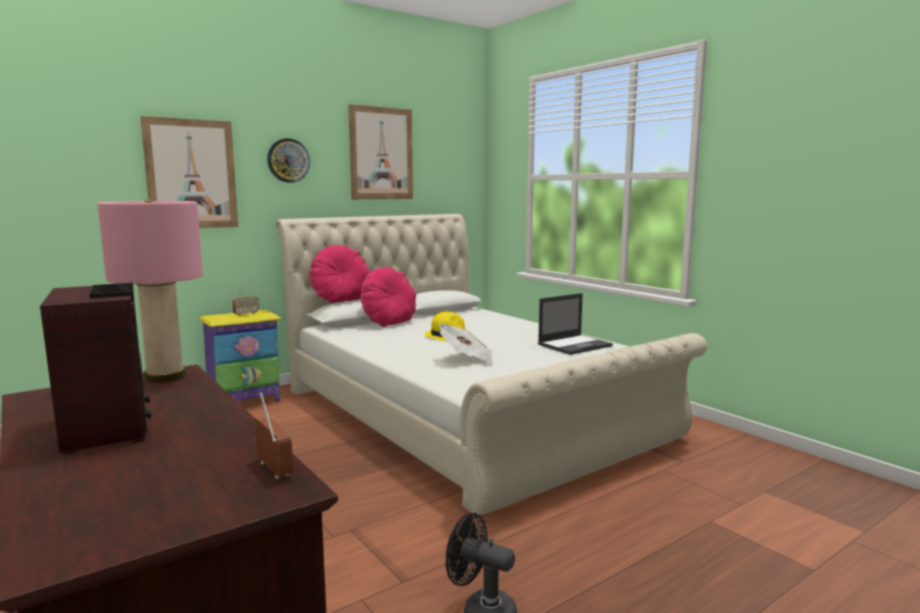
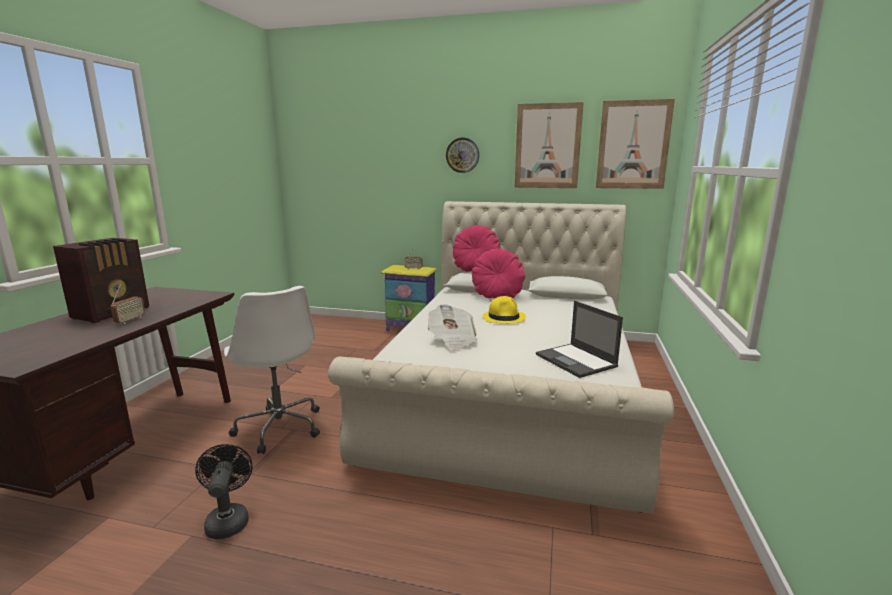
camera: 50 degrees right, 5 degrees up
(165, 377) = (203, 295): pink table lamp -> none
(191, 174) = (394, 167): picture -> picture (633, 145)
(273, 469) = (53, 355): radio -> radio (130, 320)
(337, 537) = (280, 429): none -> white office chair
(575, 345) = (576, 361): laptop -> laptop turned 45 degrees clockwise

